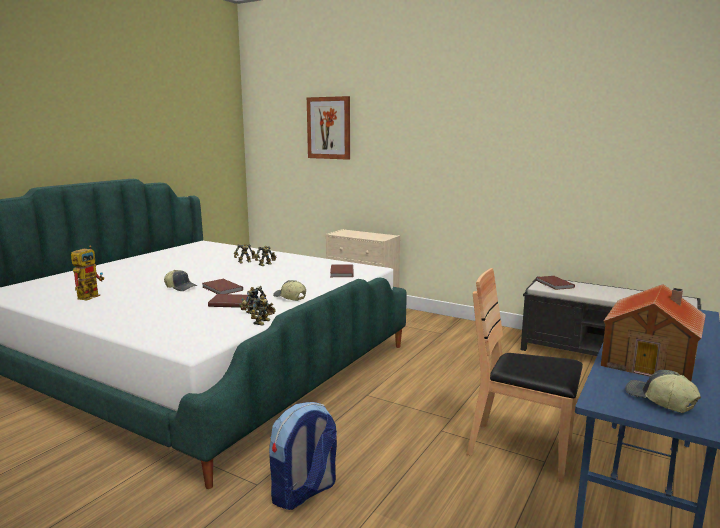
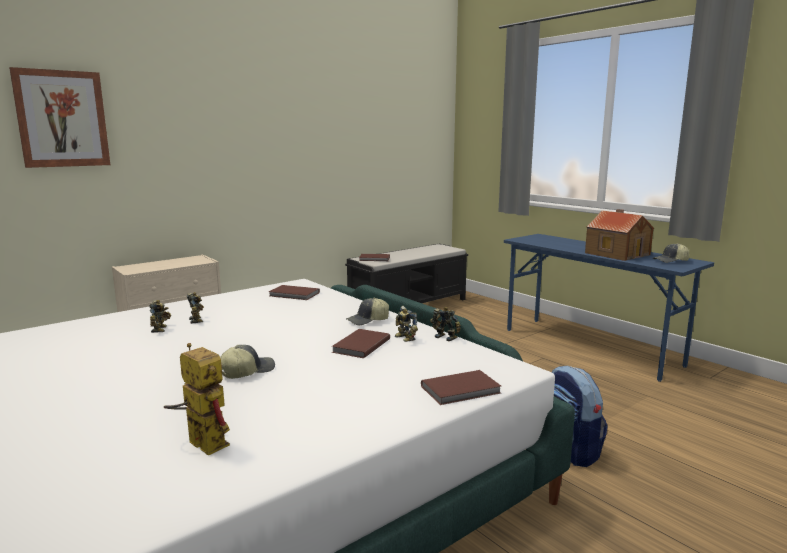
camera: 70 degrees left, 0 degrees up
(221, 289) = (289, 348): brown book -> brown book (462, 390)
(521, 450) = (528, 360): brown chair -> none

